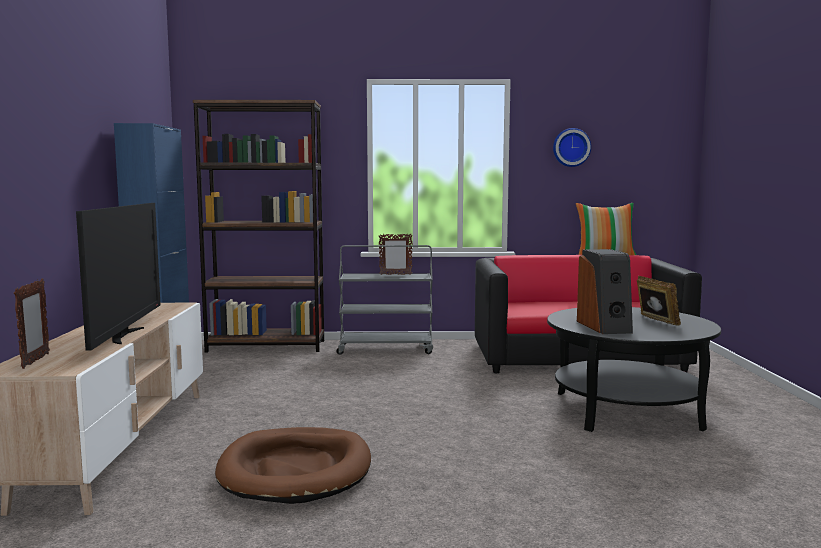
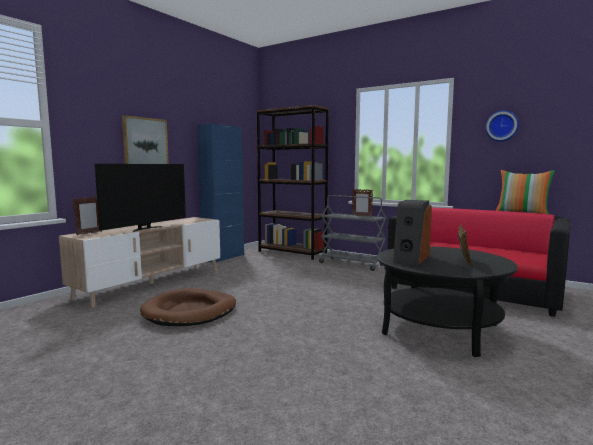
camera: 35 degrees right, 0 degrees up
(51, 159) = (145, 142): none -> picture

